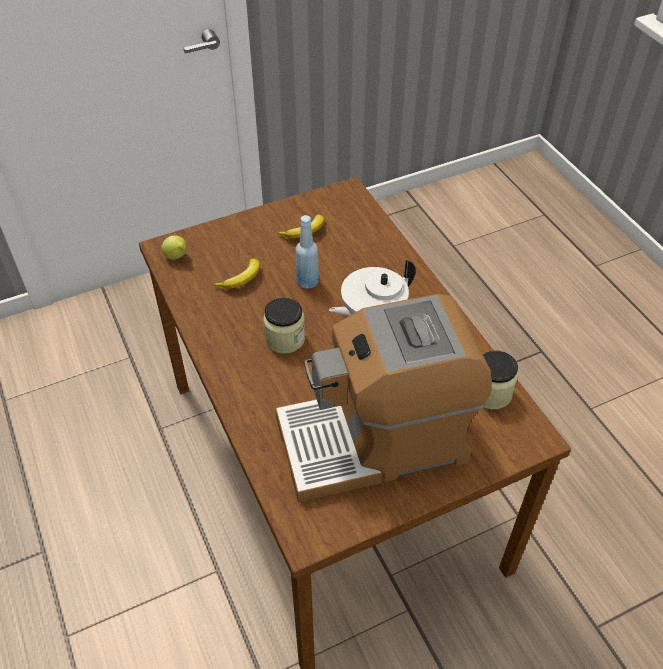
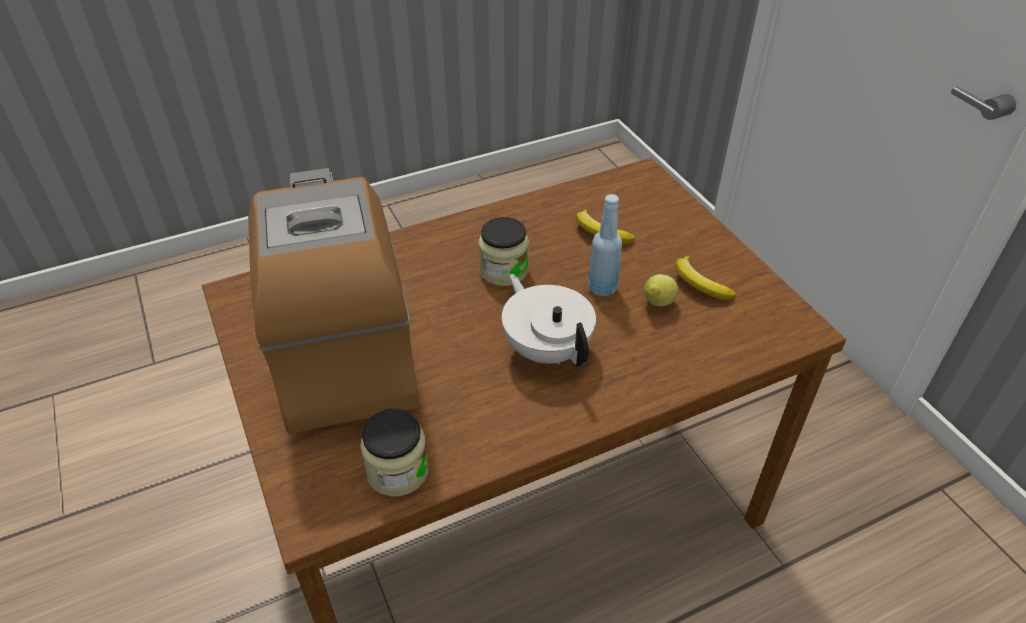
camera: 90 degrees right, 5 degrees down
(177, 257) = (630, 184): lemon -> lemon (657, 304)

